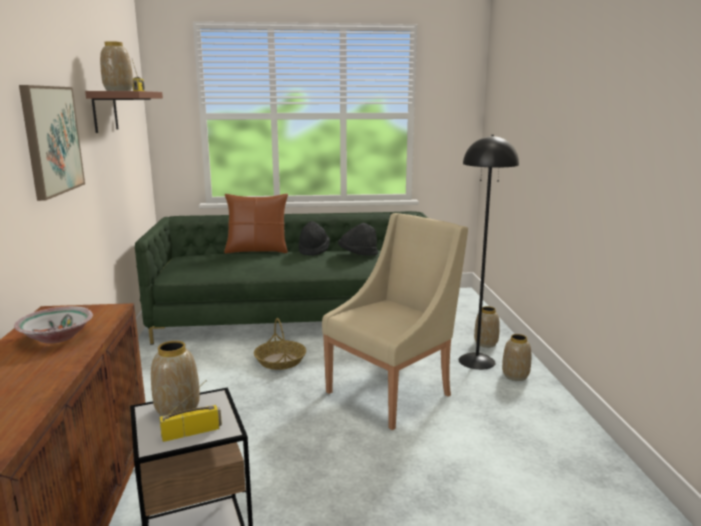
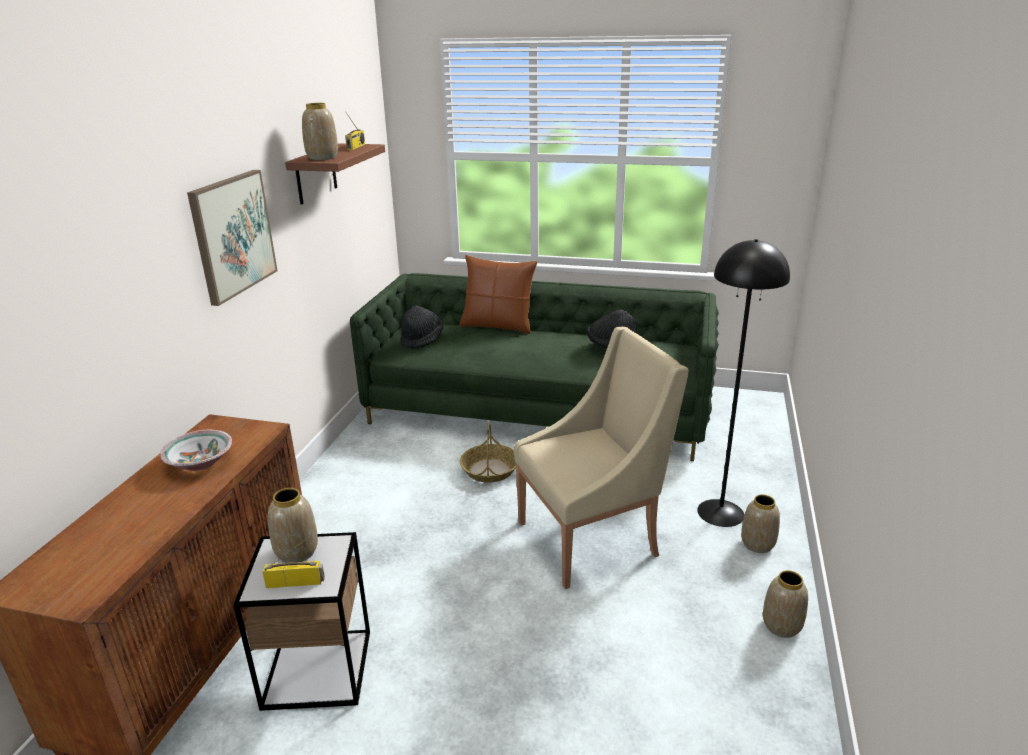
camera: 20 degrees right, 10 degrees up
(313, 251) = (562, 334): black hat -> black hat (422, 340)
(486, 343) = (749, 488): vase -> vase (782, 626)

